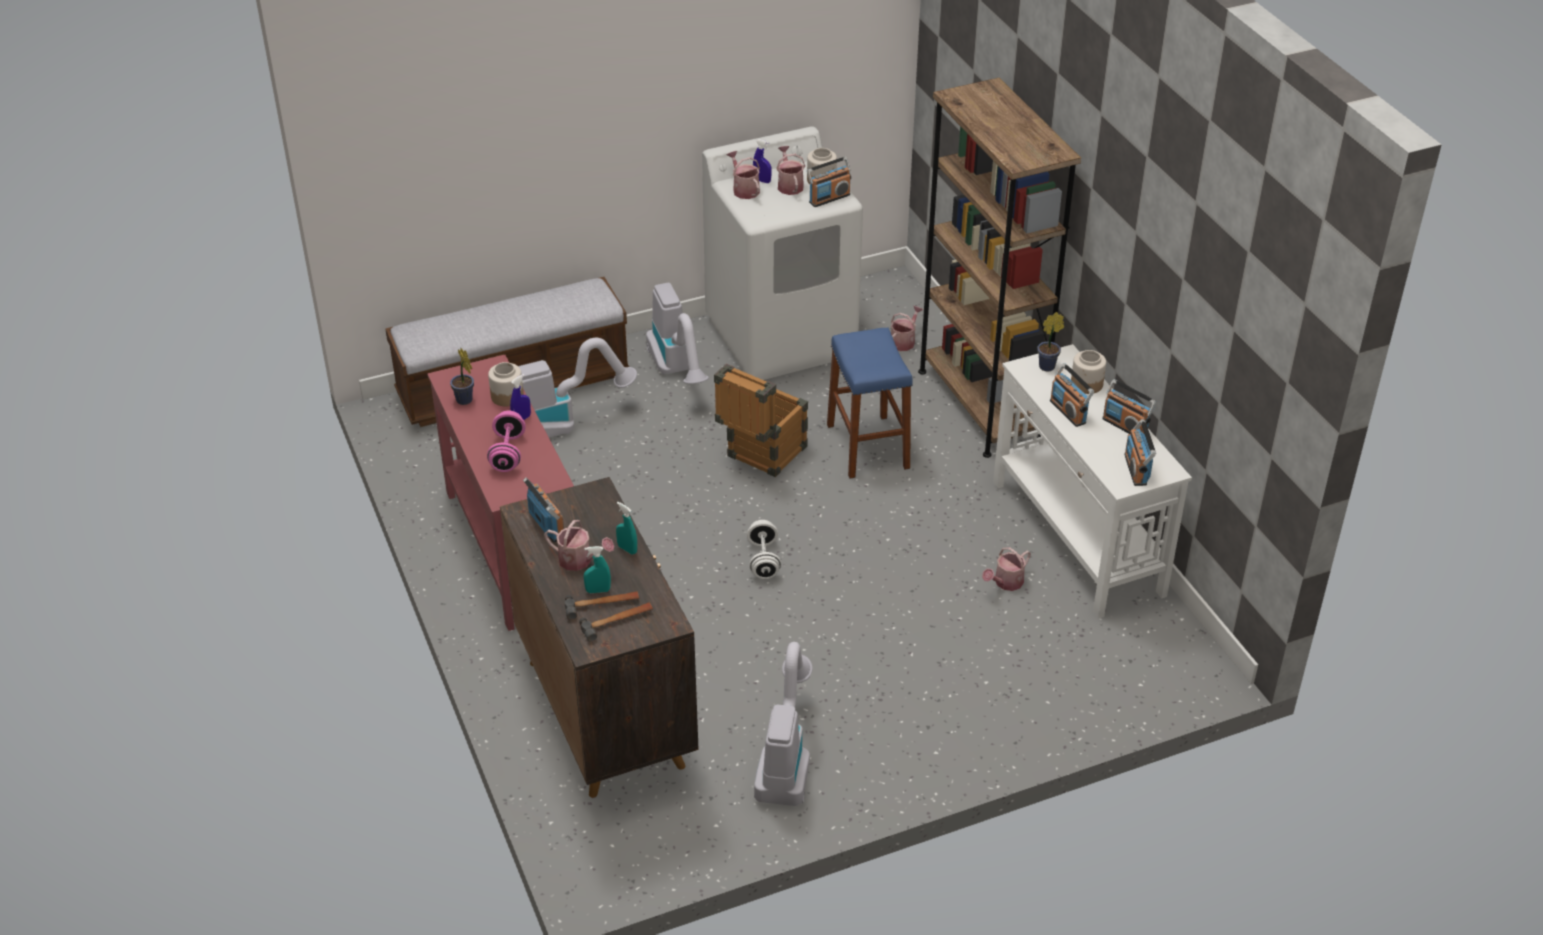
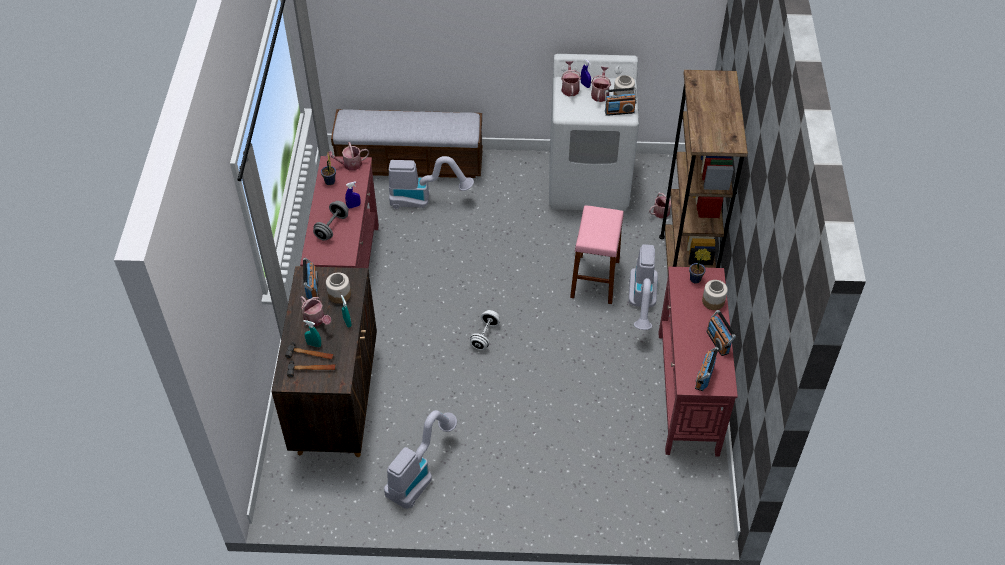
camera: 25 degrees right, 10 degrees up
(507, 396) = (355, 187): jar -> jar (339, 294)
(507, 453) = (332, 227): pink dumbbell -> grey dumbbell
(678, 371) = (511, 186): vacuum cleaner -> vacuum cleaner (642, 305)
(761, 456) = (525, 263): crate -> none
(867, 446) = (595, 279): blue stool -> pink stool
(1006, 583) = (622, 407): watering can -> watering can (349, 164)
(1068, 412) = (687, 318): radio -> none
(1077, 538) = (687, 392): white console table -> red console table

